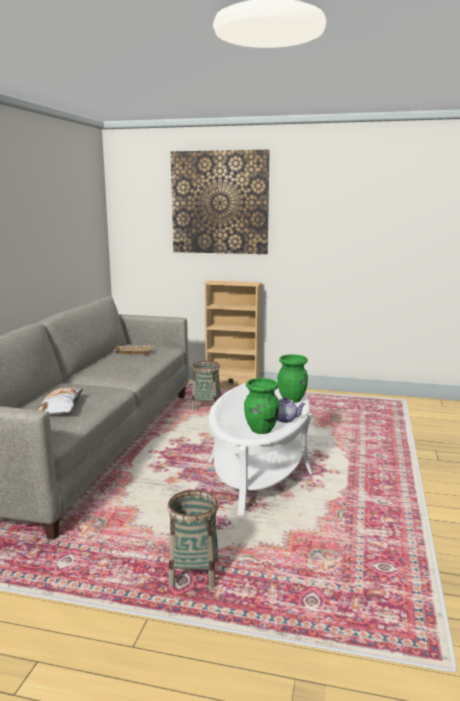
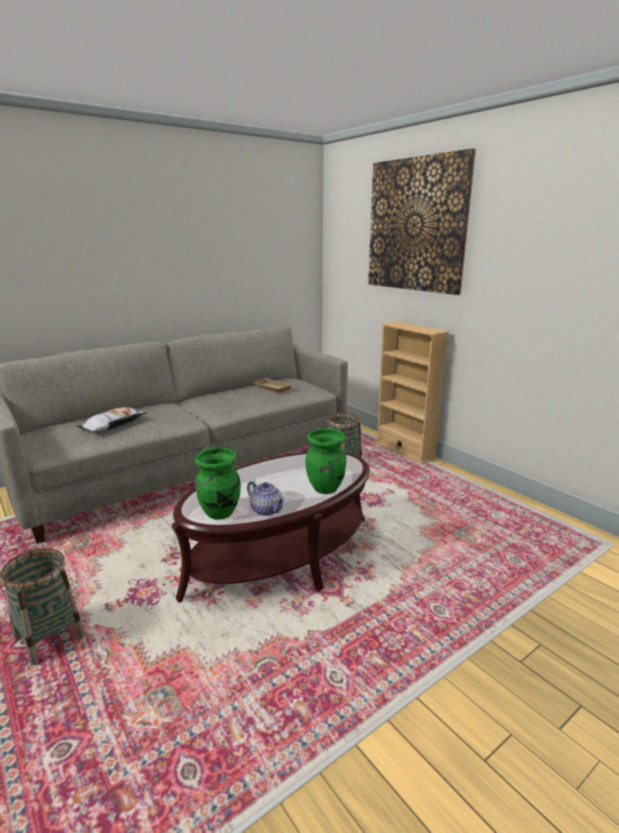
camera: 40 degrees right, 5 degrees up
(259, 468) = (281, 555): white coffee table -> brown coffee table

